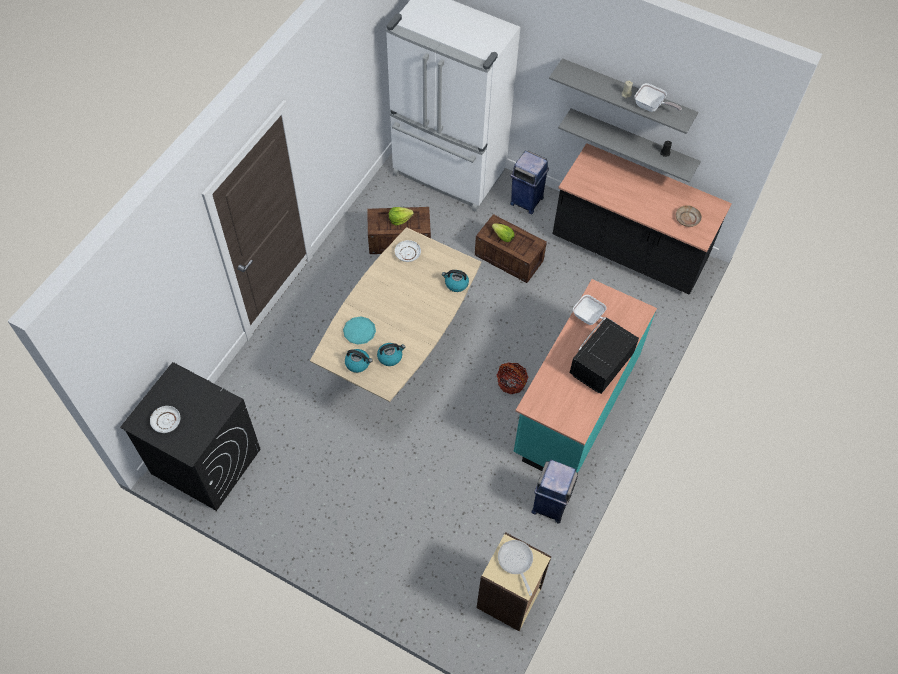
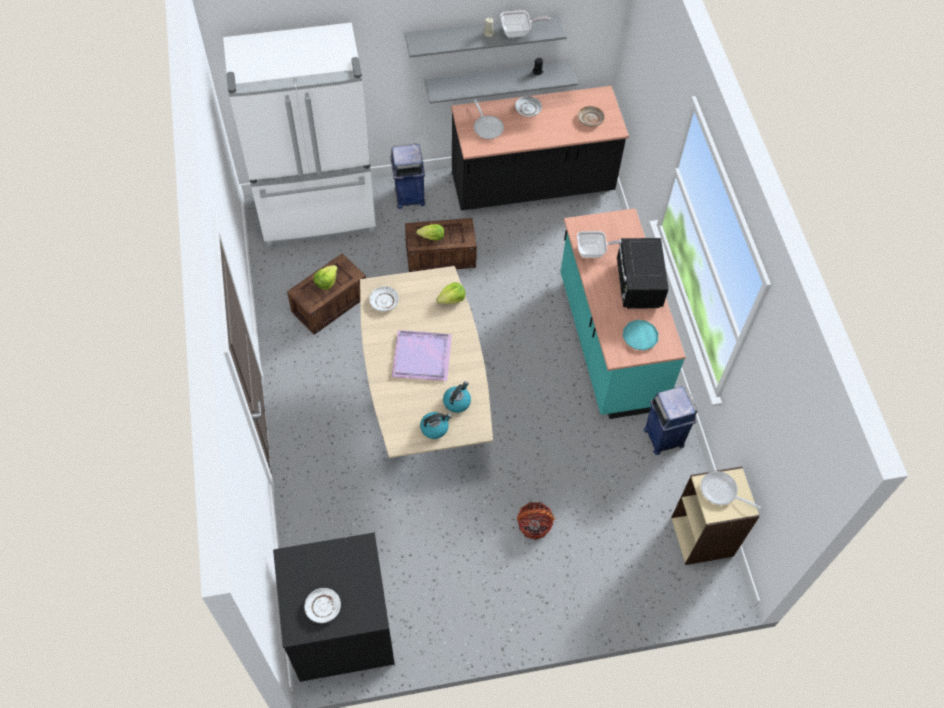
camera: 40 degrees left, 0 degrees up
(359, 332) = (409, 399): turquoise plate -> turquoise plate (640, 336)
(398, 308) = (423, 355): none -> purple tray
(456, 284) = (452, 299): kettle -> lettuce
(511, 382) = (541, 360): basket -> basket (534, 525)
(598, 175) = (487, 127): none -> frying pan
(643, 181) = (527, 109): none -> white plate

